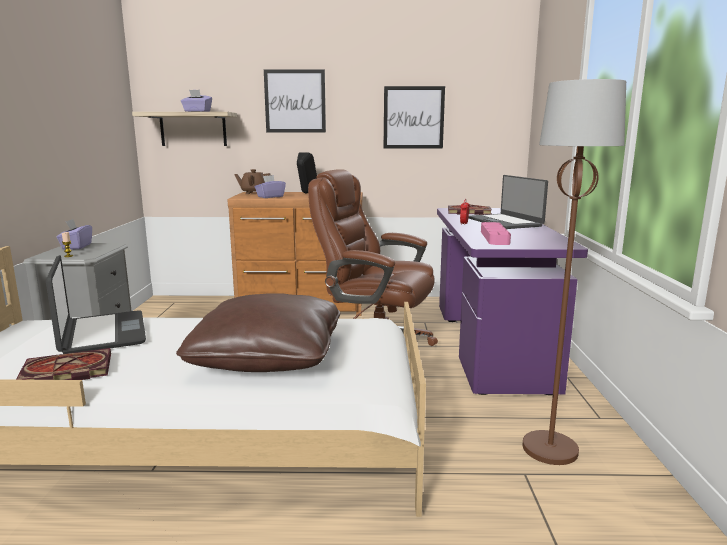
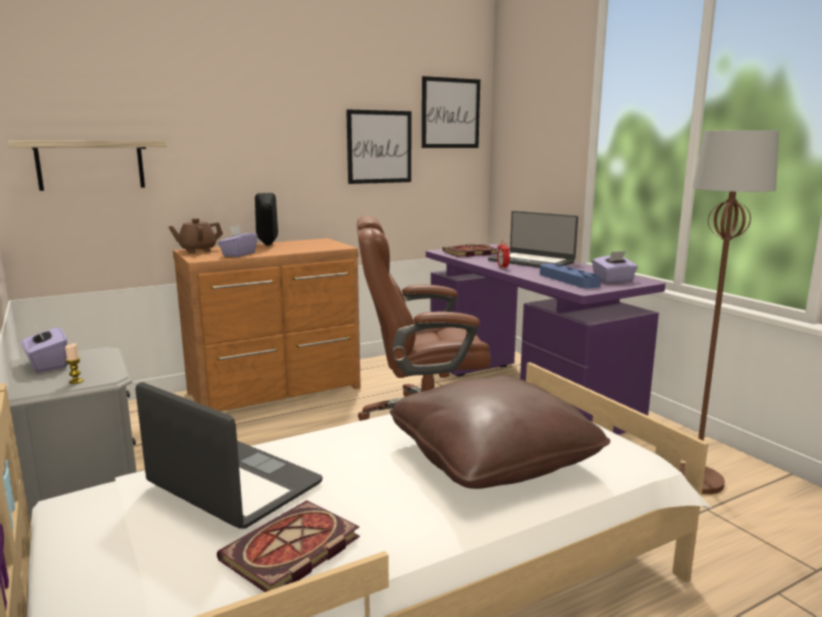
camera: 30 degrees left, 0 degrees up
(197, 111) = (111, 140): purple tissue box -> purple tissue box (613, 280)
(295, 101) = (239, 126): picture -> picture (450, 113)
(494, 237) = (568, 280): pink tray -> blue tray

